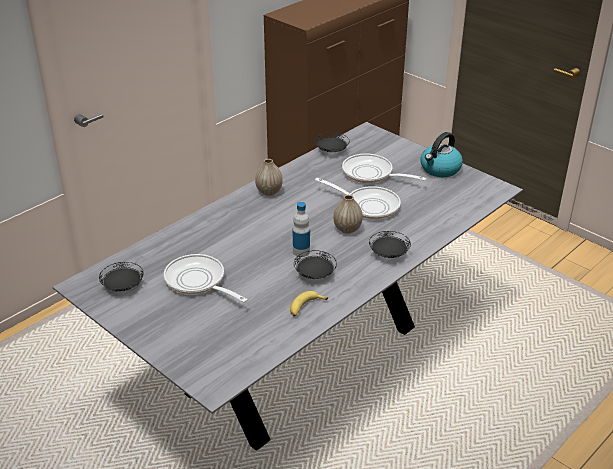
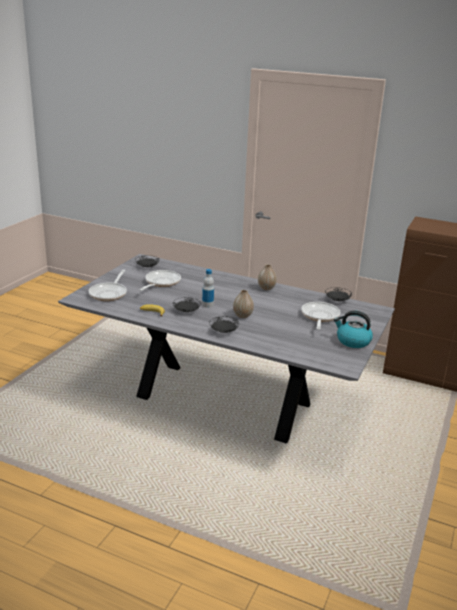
camera: 70 degrees right, 10 degrees down
(368, 205) = (277, 319): frying pan -> frying pan (109, 293)

